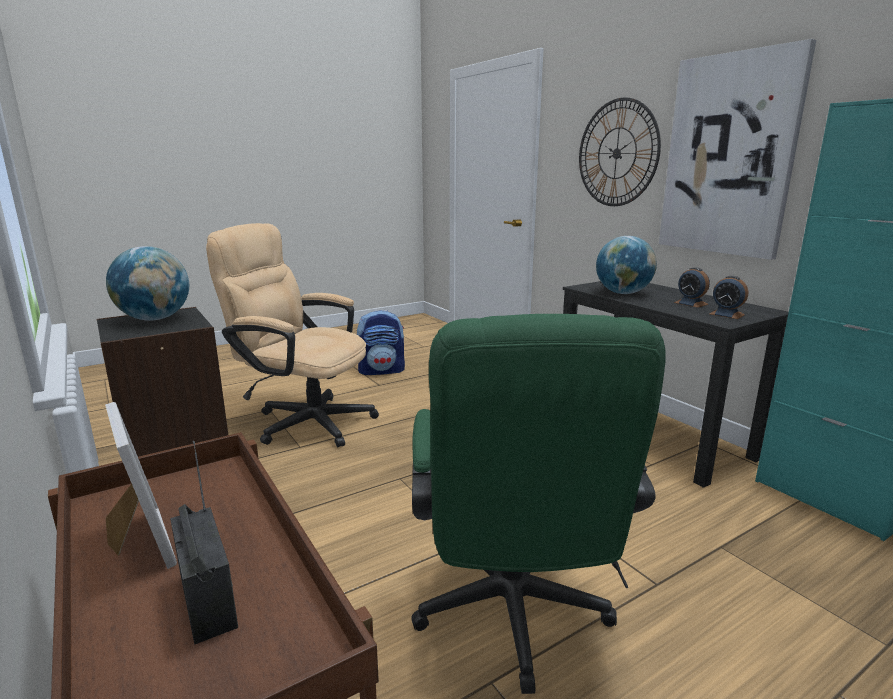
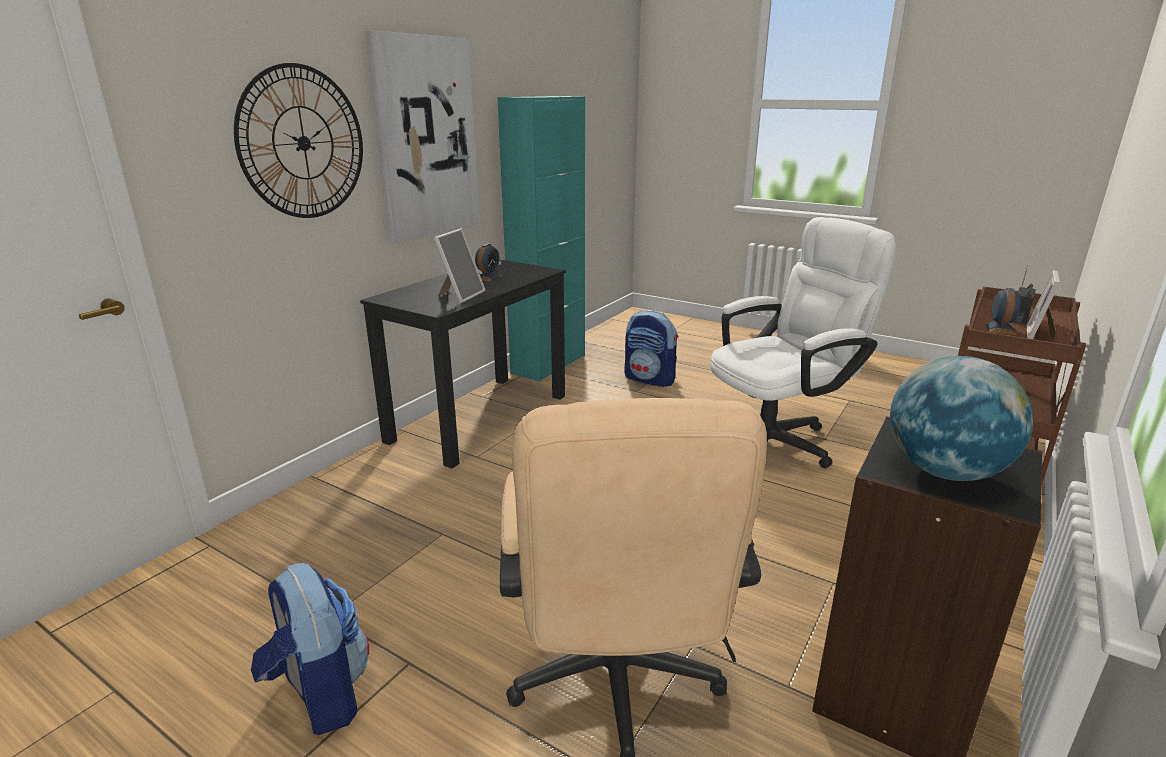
camera: 115 degrees left, 5 degrees up
(512, 618) = (777, 440): green office chair -> white office chair
(623, 293) = (460, 295): globe -> picture frame
(726, 314) = (520, 270): alarm clock -> alarm clock (1000, 329)
(774, 576) = (650, 379): none -> backpack

